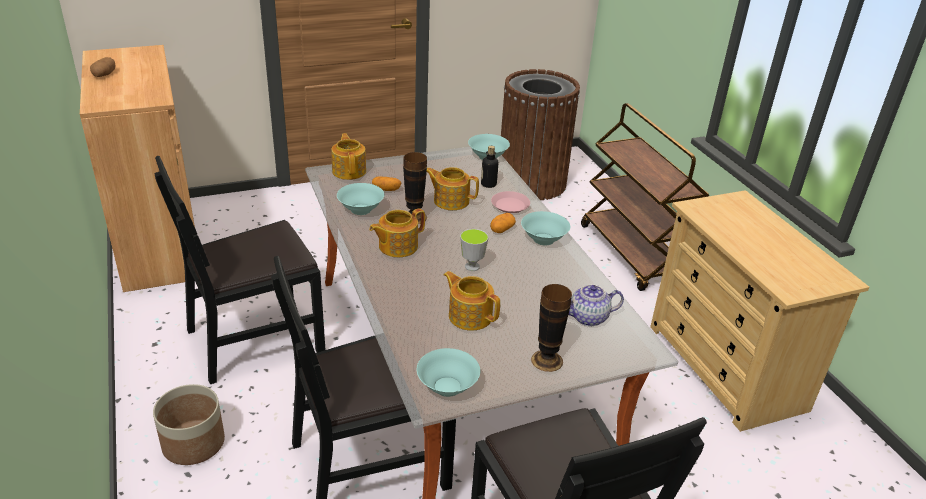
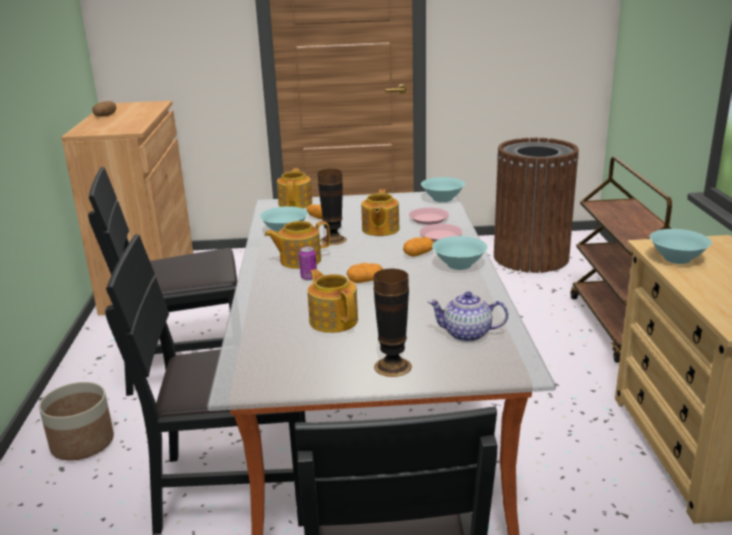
camera: 20 degrees right, 10 degrees down
(418, 267) = (309, 277): none -> can
(447, 387) = (264, 377): turquoise bowl -> turquoise bowl (676, 259)
(450, 200) = (380, 229): teapot -> teapot turned 120 degrees counterclockwise
(472, 266) = (365, 281): cup -> potato
(488, 184) = (428, 219): bottle -> pink plate

